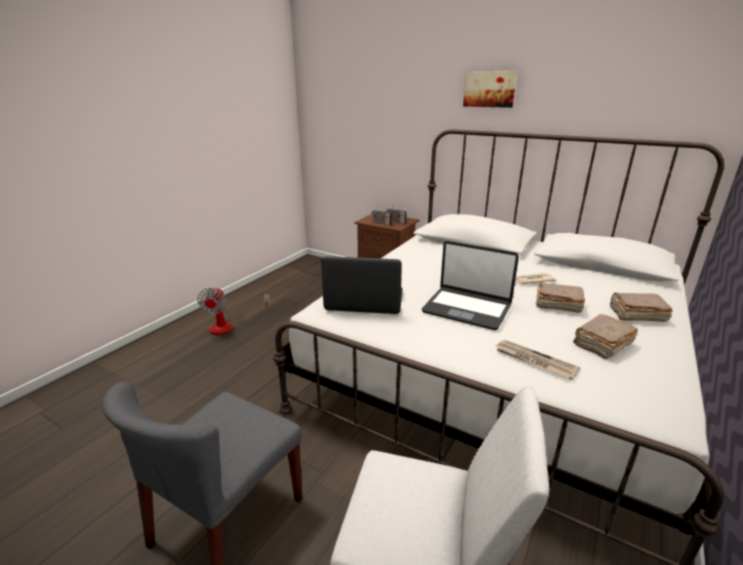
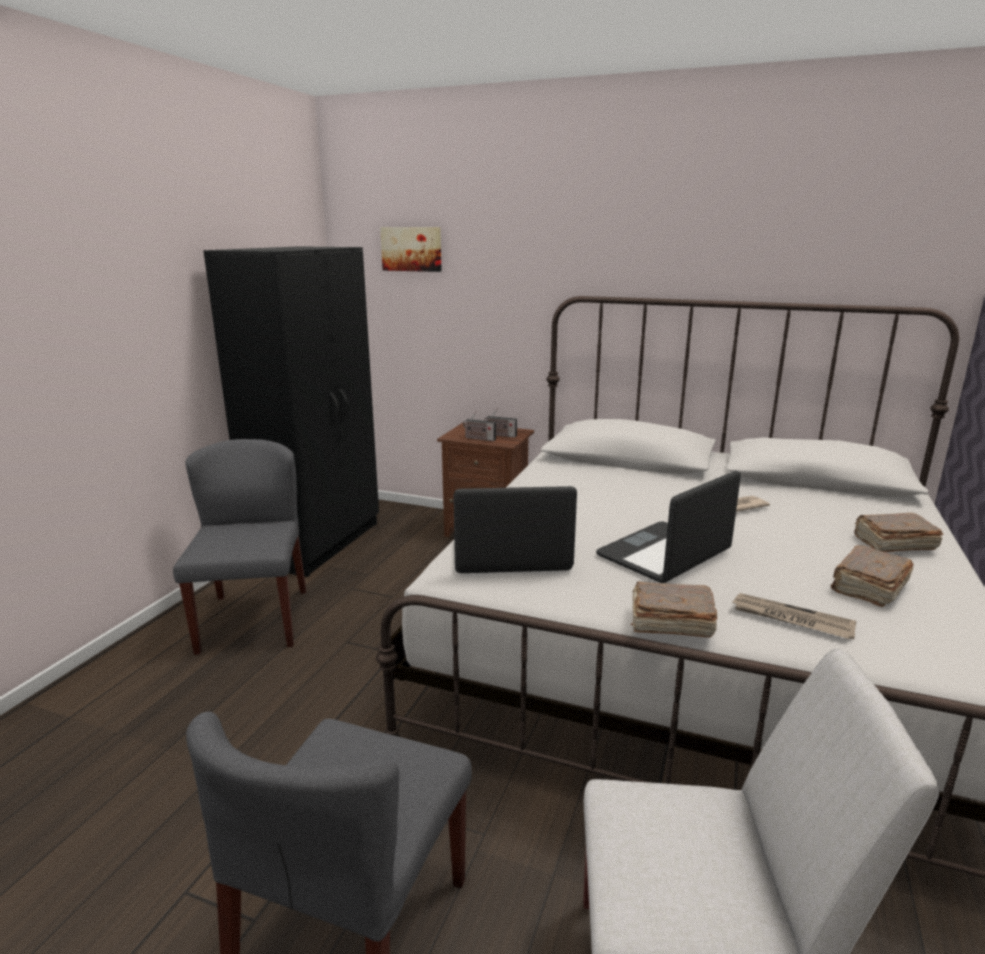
camera: 10 degrees left, 5 degrees down
(229, 326) = (254, 619): fan -> grey chair
(281, 282) = (319, 543): none -> black wardrobe
(467, 309) = (665, 554): laptop -> laptop turned 120 degrees clockwise
(489, 89) = (633, 238): picture -> picture (412, 249)
(557, 305) = (785, 539): brown book -> brown book (670, 623)

